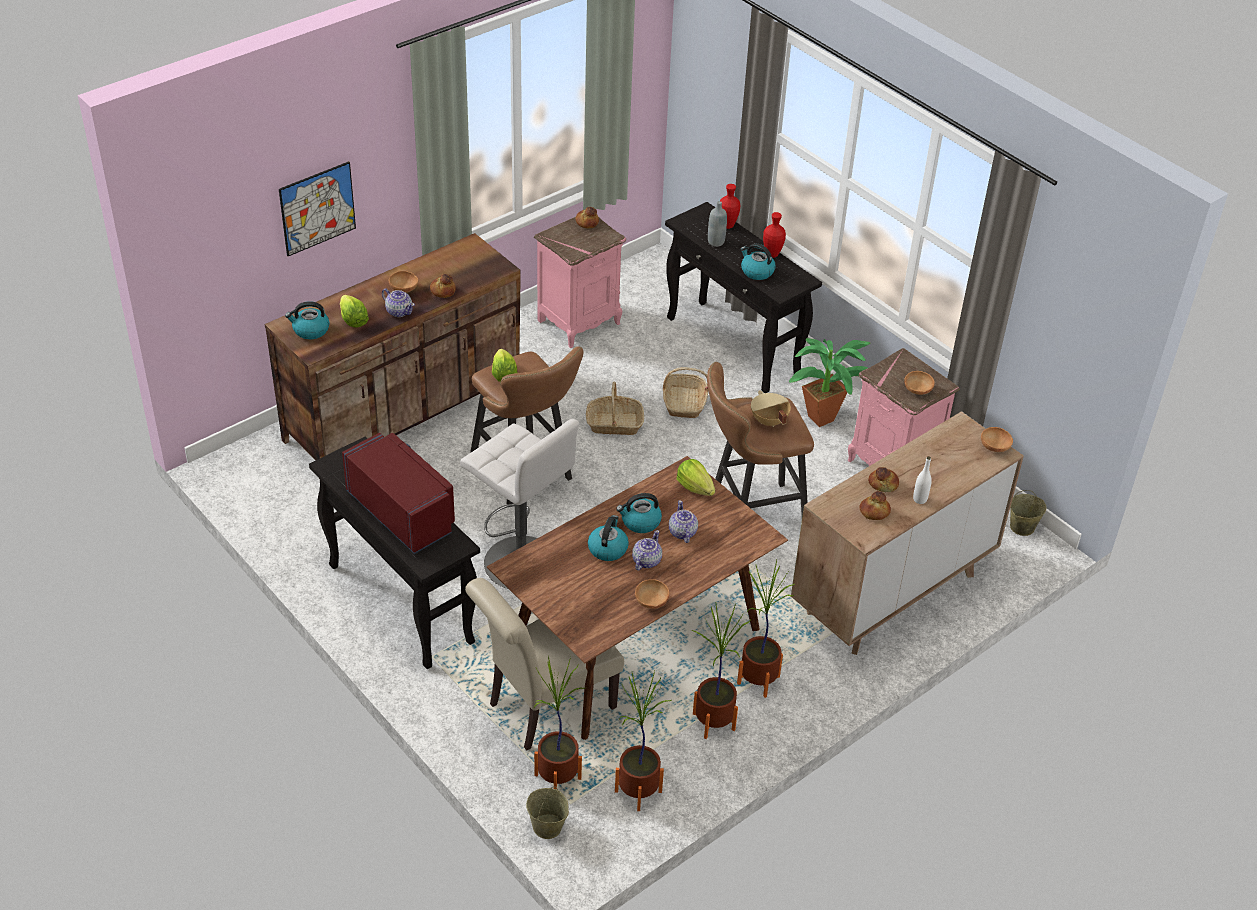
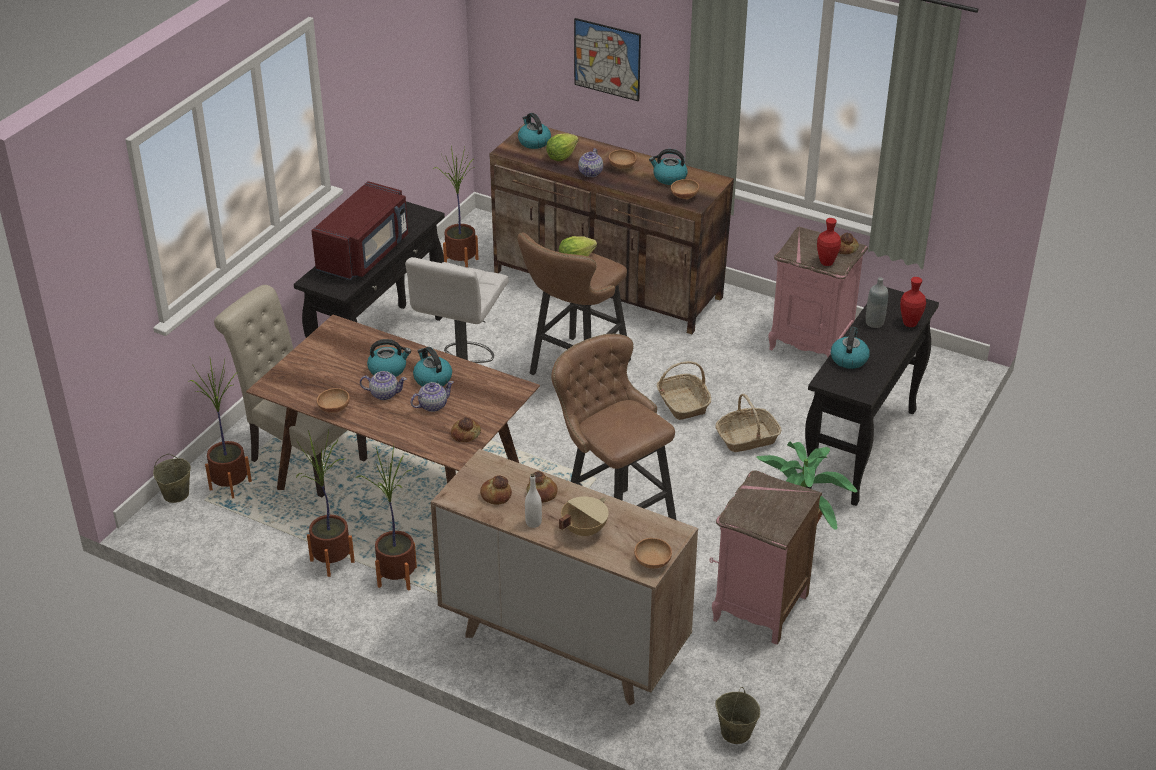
camera: 70 degrees right, 5 degrees down
(442, 291) = (636, 185): bread -> bread (465, 434)
(445, 268) = (669, 178): none -> kettle
(638, 791) = (233, 535): potted plant -> potted plant (461, 262)
(695, 487) = (498, 399): lettuce -> none
(768, 421) = (622, 421): beige cooking pot -> beige cooking pot (583, 530)
(772, 254) = (888, 362): red vase -> red vase (826, 263)
(917, 391) = (754, 515): brown bowl -> brown bowl (684, 196)

